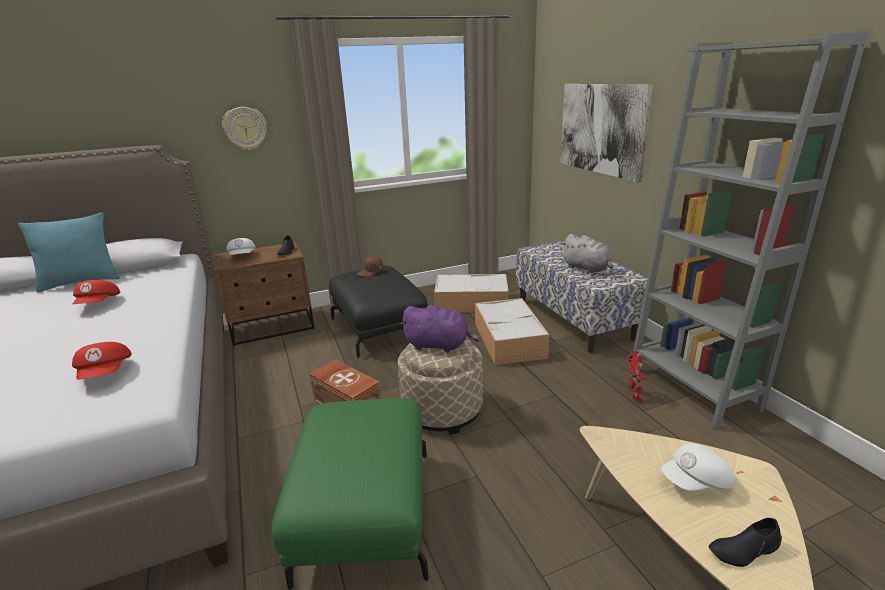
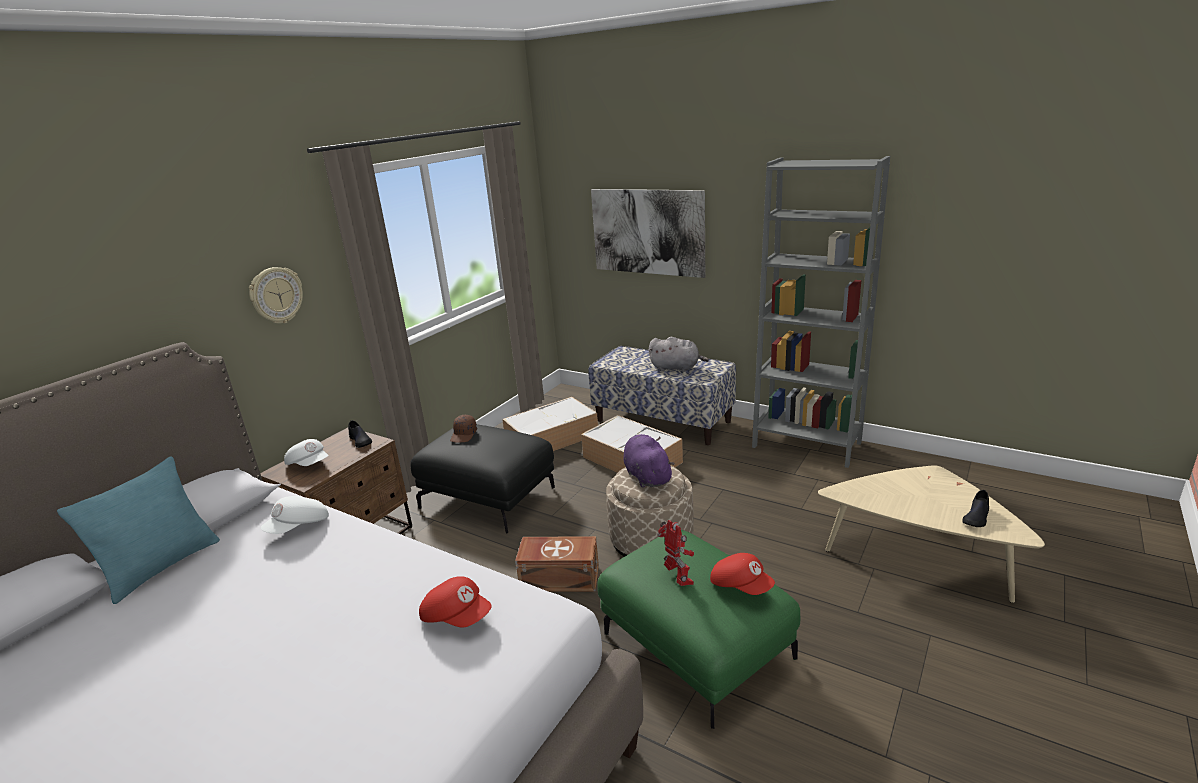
camera: 35 degrees left, 0 degrees up
(99, 304) = (266, 574): red cap -> red cap (741, 585)
(439, 345) = (647, 476): purple plush toy -> purple plush toy turned 90 degrees counterclockwise
(634, 396) = (777, 466): toy robot -> toy robot (678, 579)
(696, 482) = (917, 493): white cap -> white cap (299, 527)

